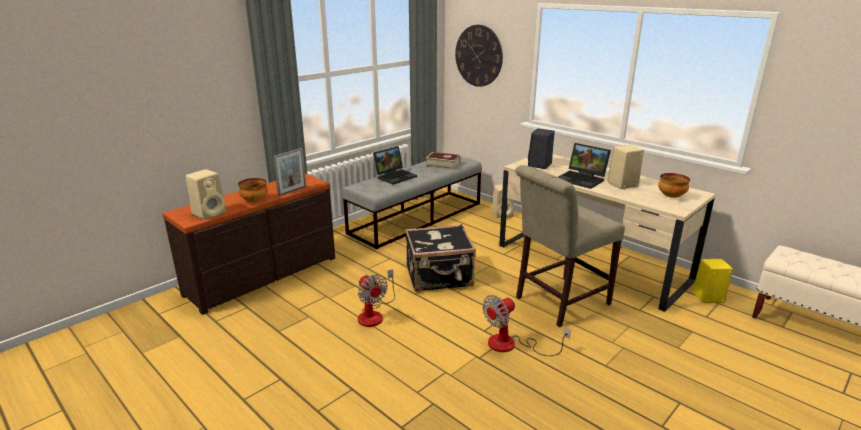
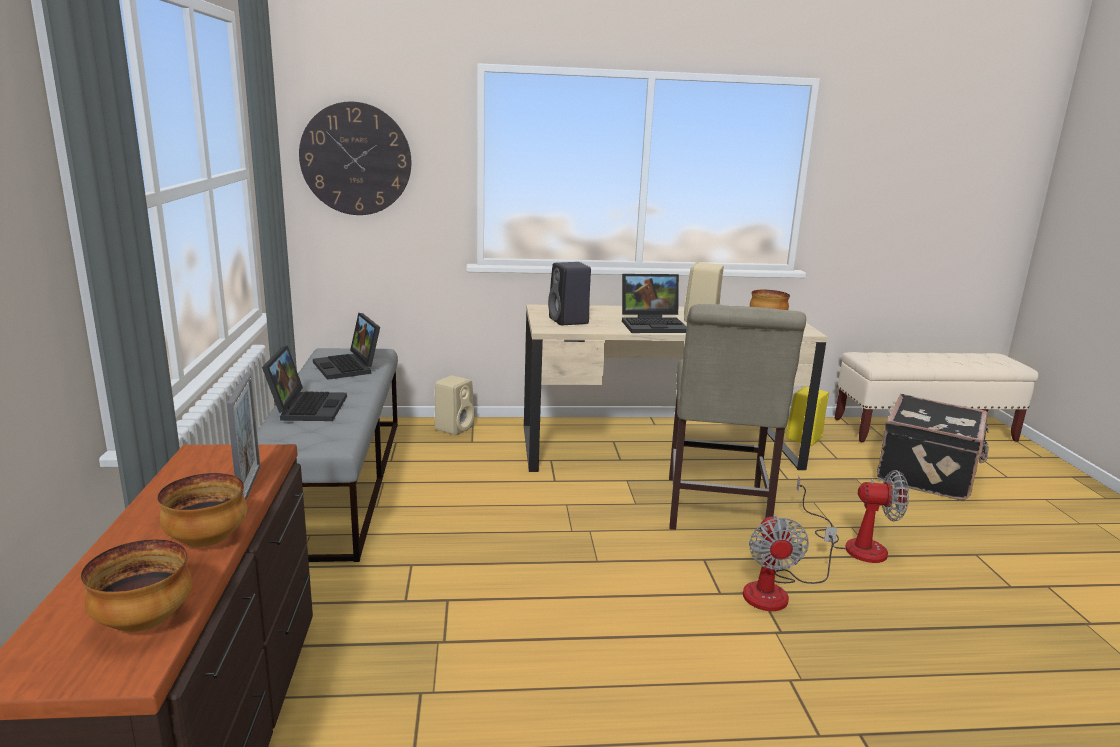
camera: 50 degrees left, 5 degrees down
(210, 213) = (144, 621): beige speaker -> bowl
(374, 314) = (555, 667): fan -> fan (853, 544)
(439, 277) = (537, 553): black suitcase -> black suitcase (928, 475)
(443, 165) = (349, 367): book -> laptop

